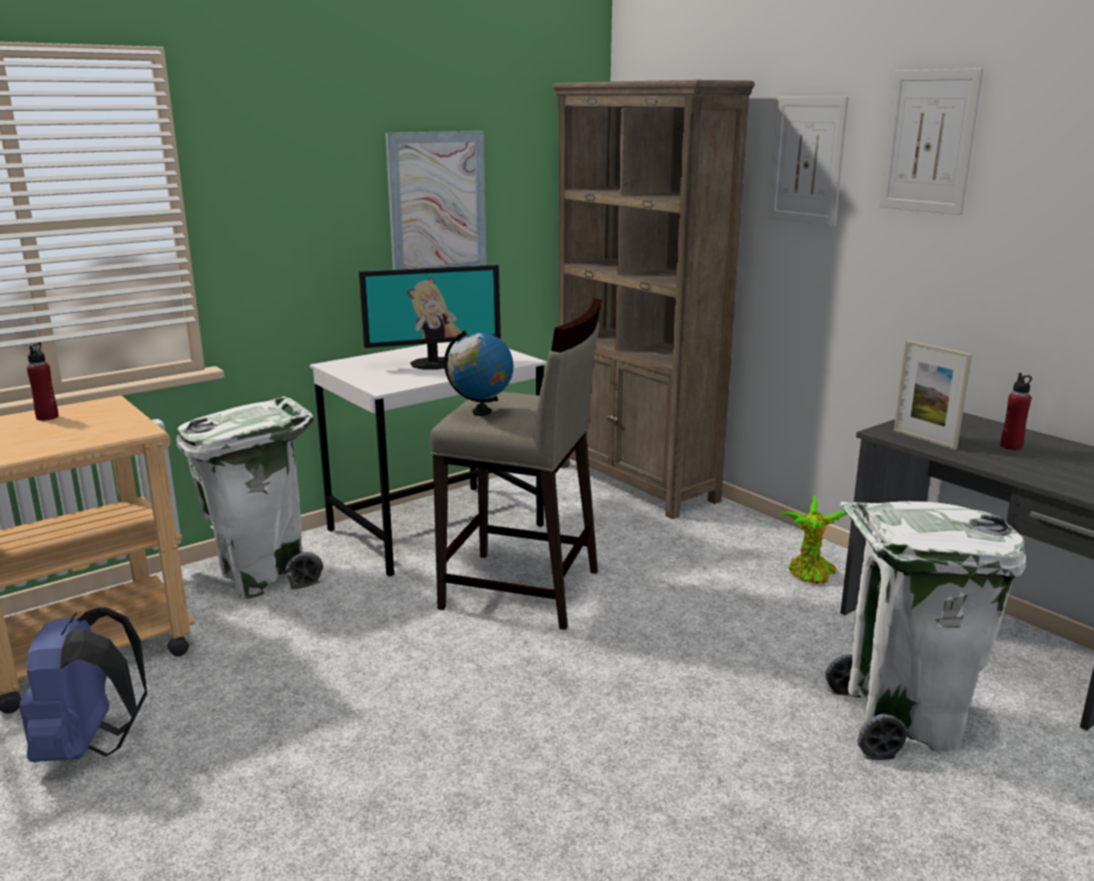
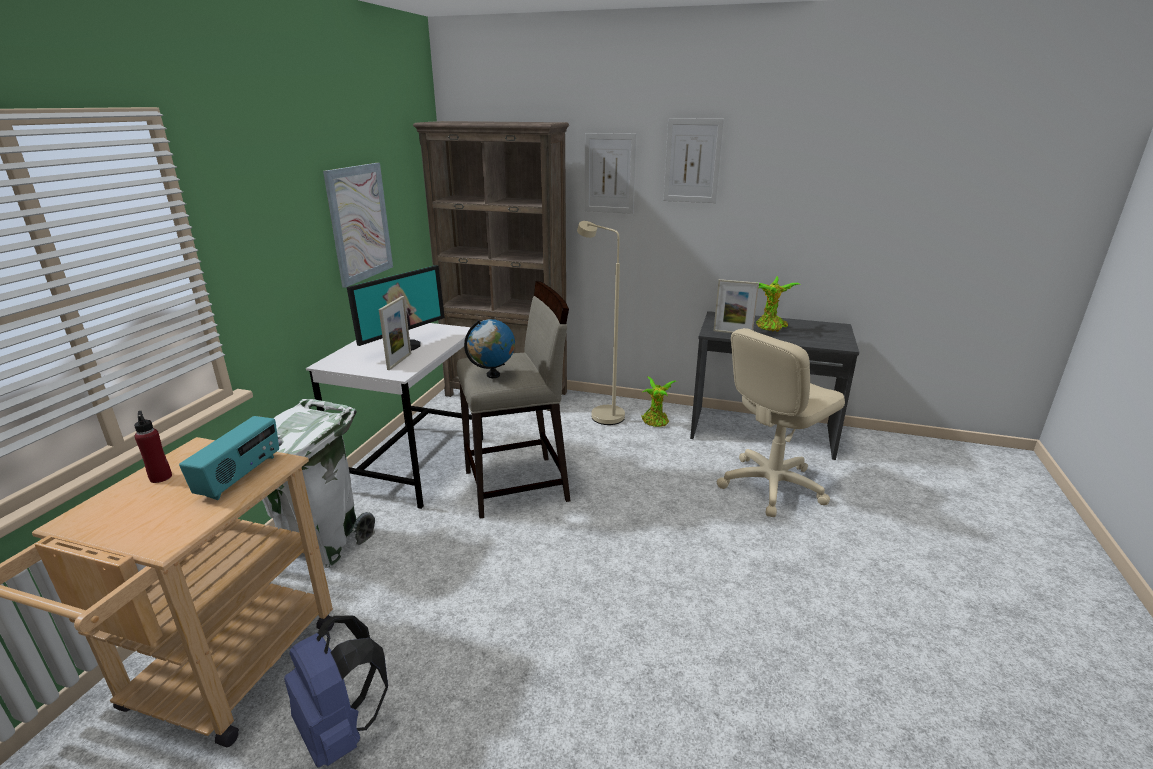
camera: 35 degrees left, 5 degrees up
(95, 432) = (241, 476): none -> radio
(403, 377) = (399, 361): none -> picture frame
(740, 541) = (601, 413): none -> beige floor lamp
(900, 722) = (771, 486): white trash can -> beige office chair
(1011, 446) = (770, 327): red bottle -> potted plant

